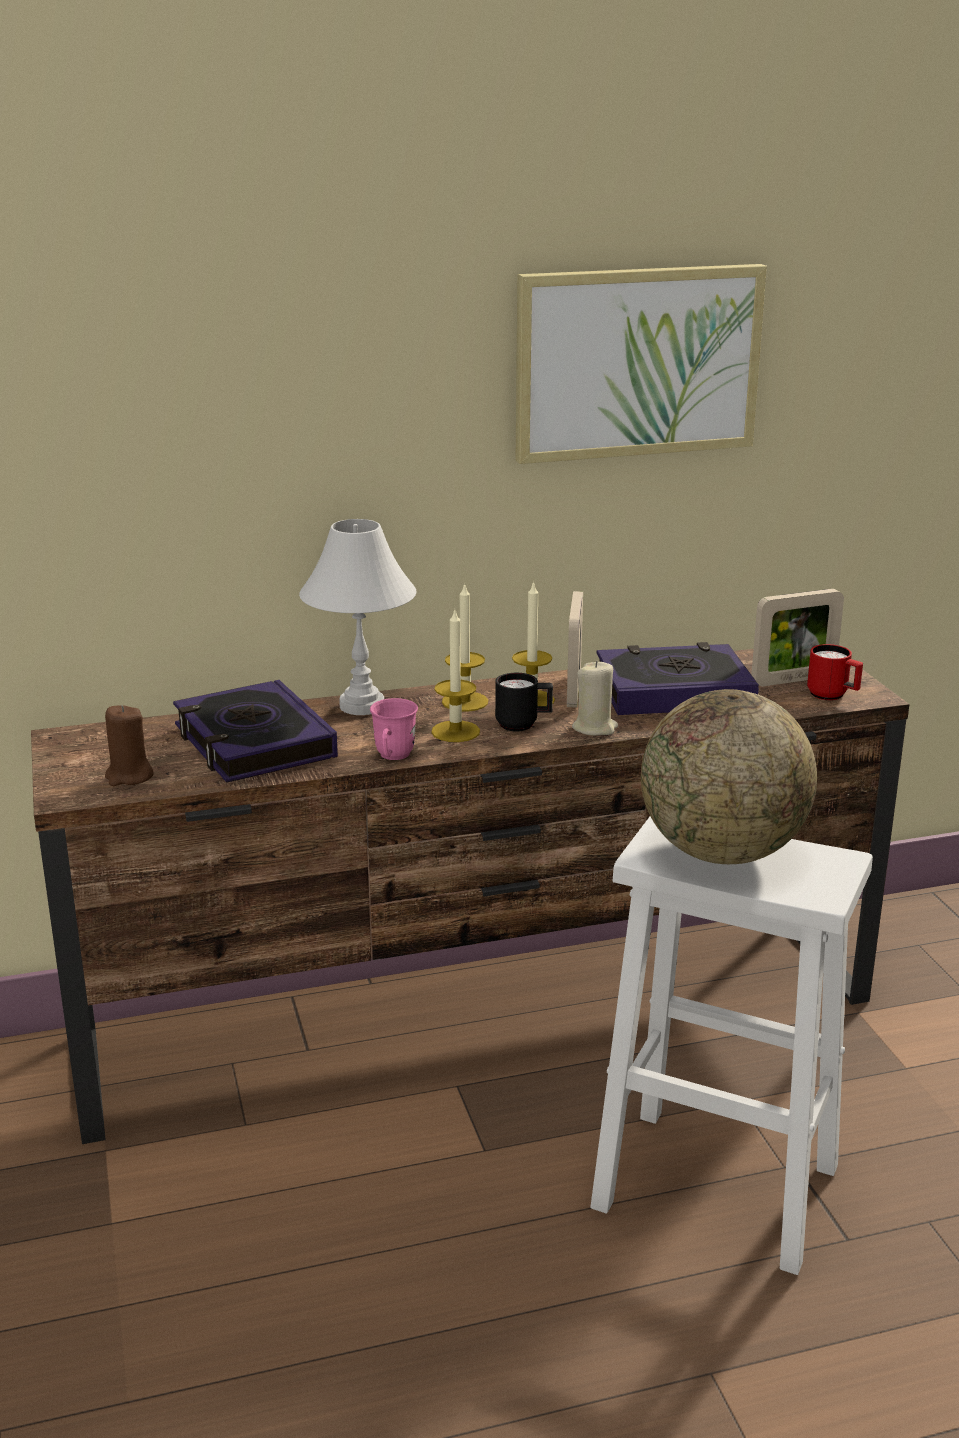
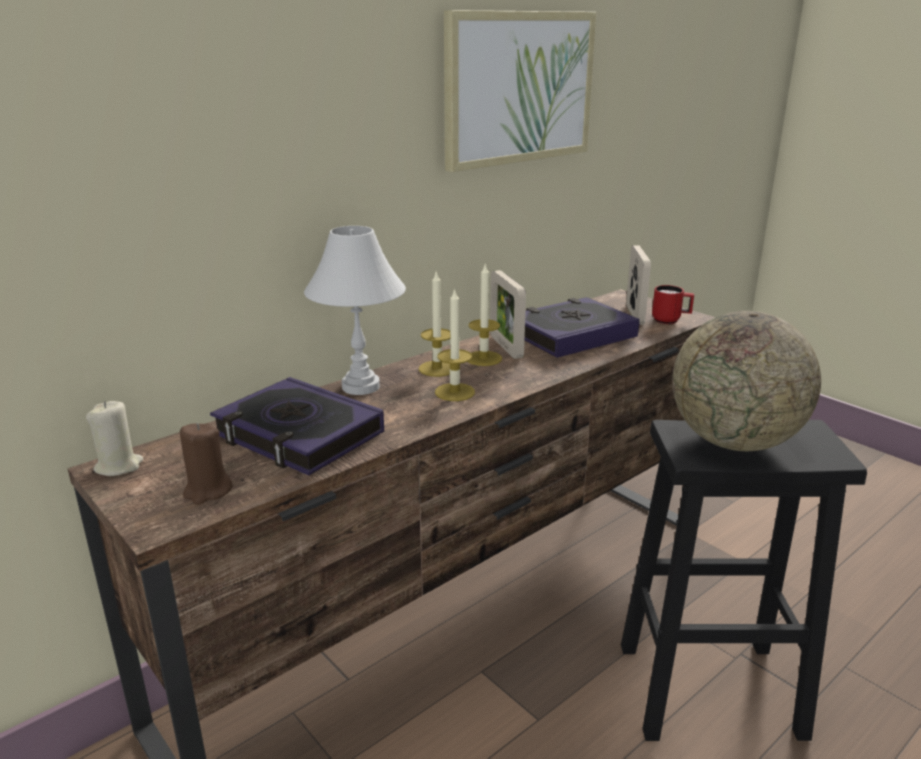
camera: 25 degrees left, 0 degrees up
(392, 757) = (428, 422): pink mug -> none
(523, 725) = (498, 377): black mug -> none
(595, 728) = (551, 370): beige candle -> beige candle (119, 466)
(711, 1186) = (706, 690): white stool -> black stool
(793, 679) = (634, 315): picture frame -> picture frame turned 45 degrees counterclockwise

